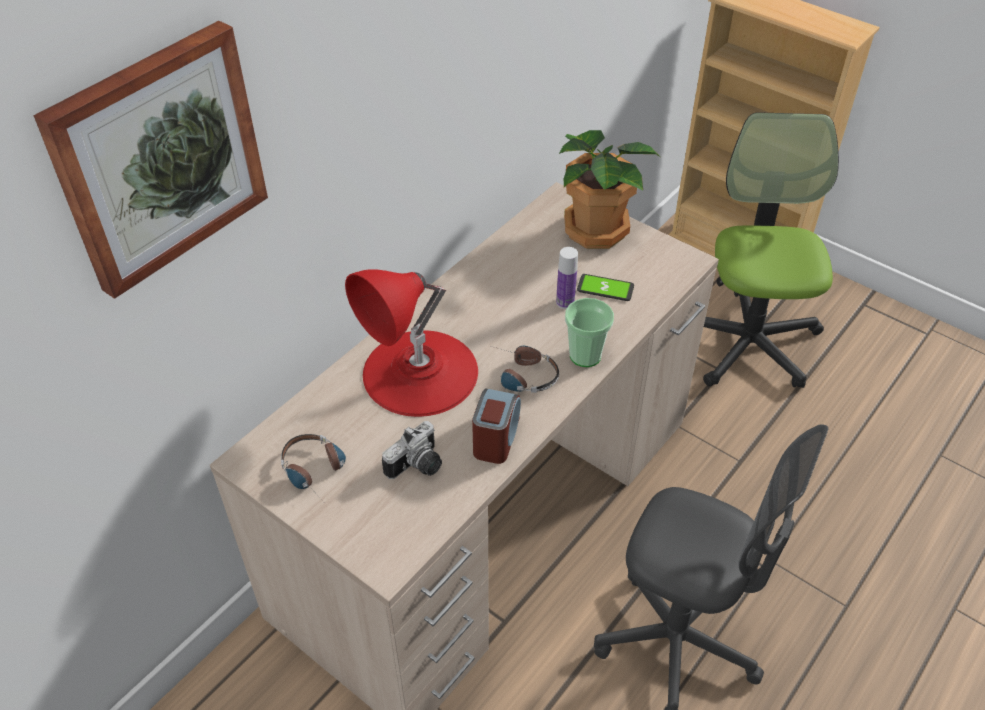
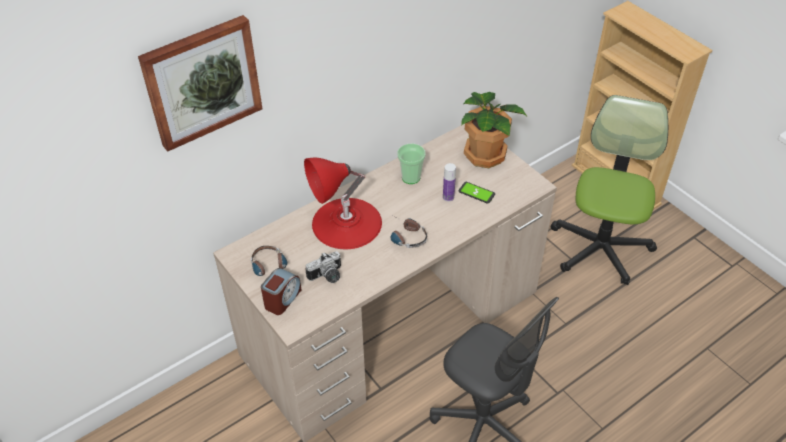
camera: 15 degrees right, 0 degrees up
(496, 438) = (377, 269): alarm clock -> alarm clock (282, 299)
(585, 355) = (448, 231): cup -> cup (411, 177)

